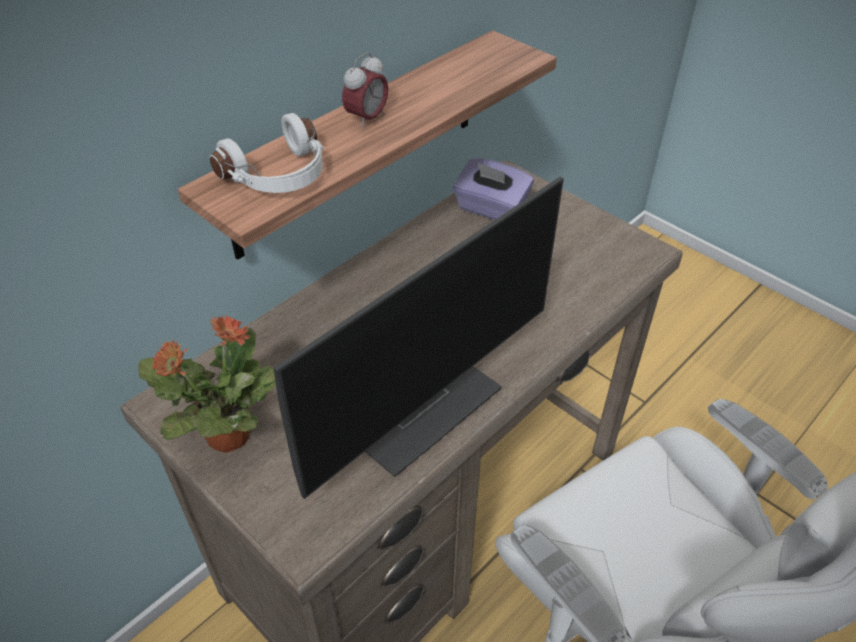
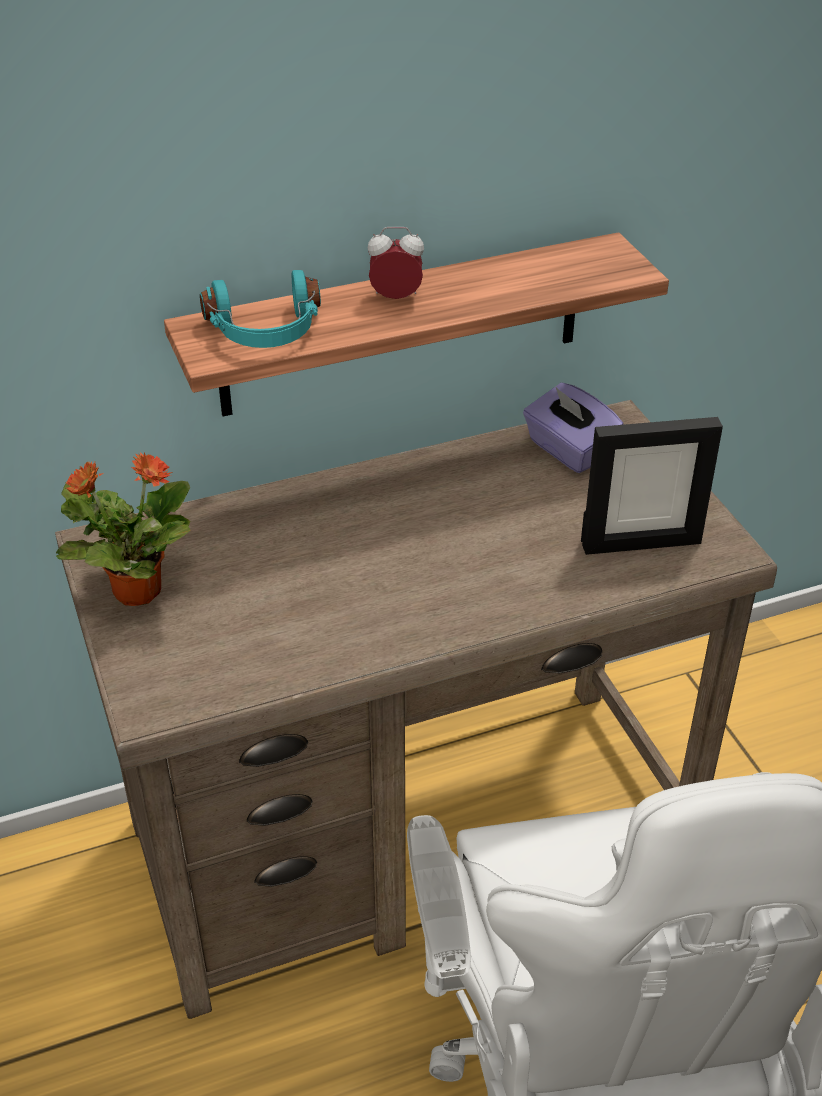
camera: 25 degrees right, 5 degrees down
(280, 176) = (266, 332): white headphones -> turquoise headphones
(367, 119) = (396, 298): alarm clock -> alarm clock turned 150 degrees counterclockwise
(418, 403) = (342, 624): monitor -> none
(586, 263) = (640, 542): none -> picture frame

